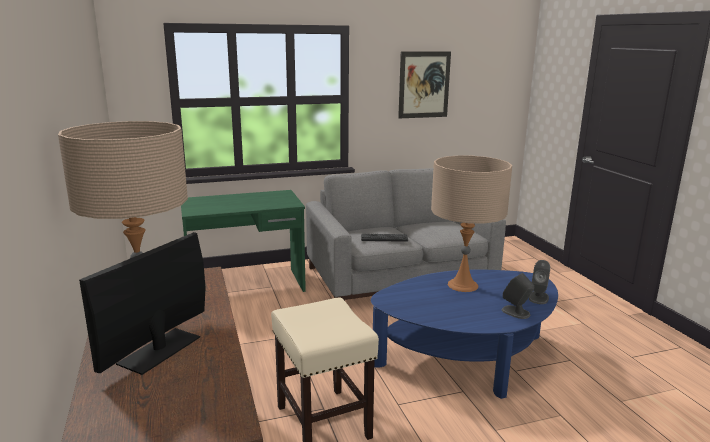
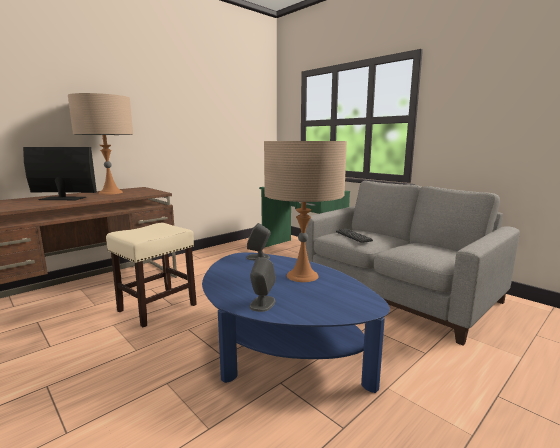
camera: 65 degrees right, 5 degrees down
(424, 85) = (504, 100): picture -> none
(538, 297) = (315, 313): grey speaker -> grey speaker (258, 257)

